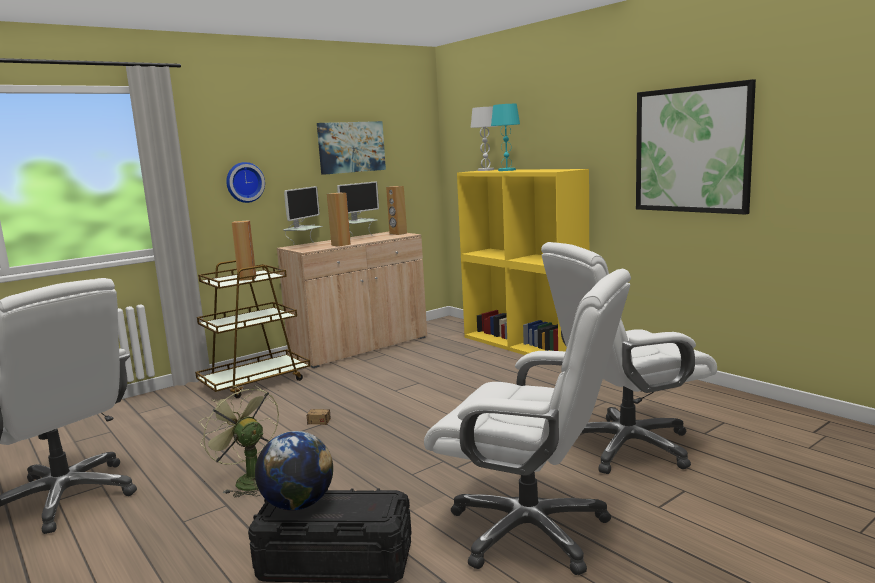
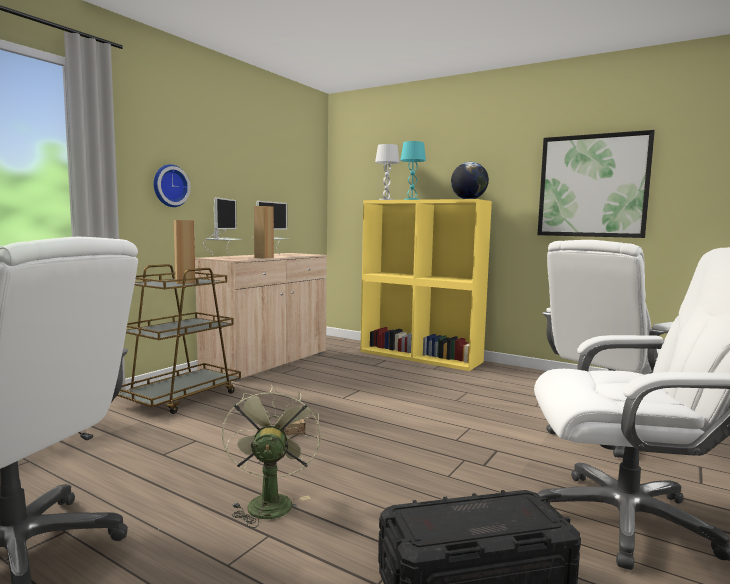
camera: 20 degrees left, 5 degrees down
(248, 480) = (269, 501): green fan -> green fan turned 60 degrees clockwise
(298, 504) = (439, 519): globe -> globe (468, 199)
(351, 147) = (263, 168): picture -> none
(398, 233) = (302, 254): brown speaker -> none

